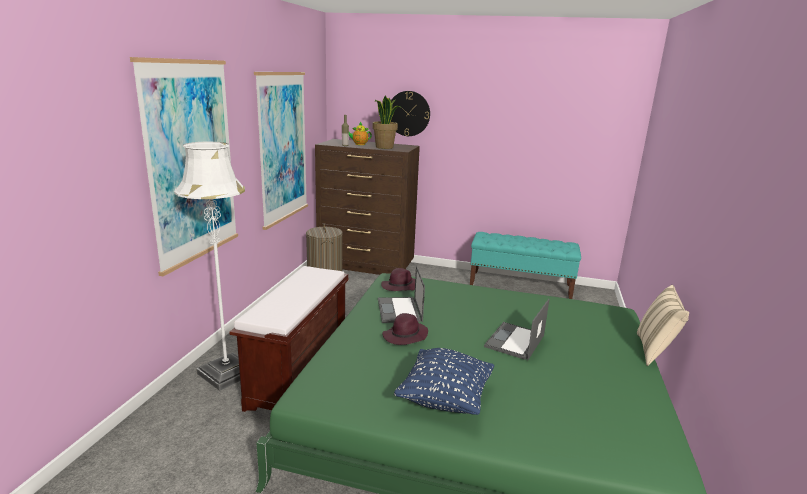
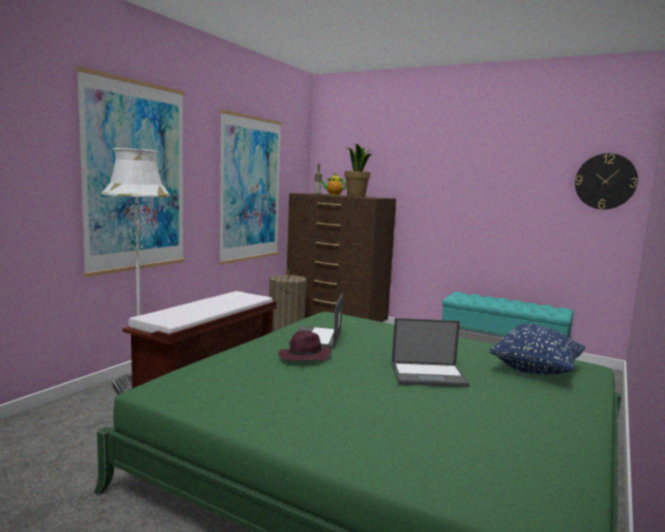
camera: 15 degrees right, 10 degrees down
(399, 287) = (332, 322): purple hat -> none
(408, 113) = (386, 166): wall clock -> wall clock (605, 181)
(444, 399) = (306, 411): blue pillow -> blue pillow (535, 370)
(514, 341) = (429, 375): laptop -> laptop turned 135 degrees counterclockwise
(655, 351) = (616, 406): beige pillow -> none

